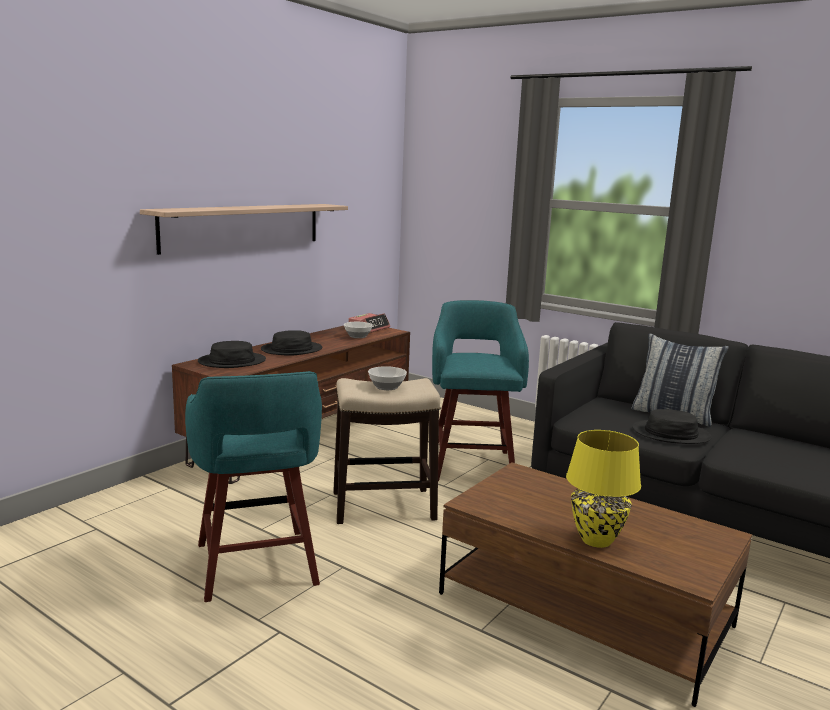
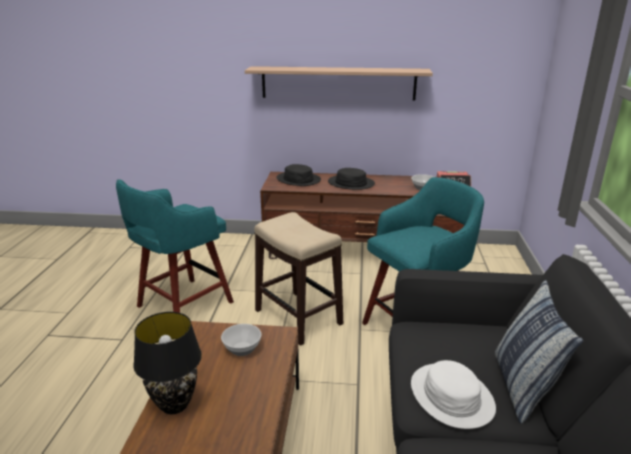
camera: 60 degrees right, 10 degrees up
(387, 387) = (296, 229): bowl -> bowl (242, 349)
(597, 540) = (175, 405): yellow table lamp -> black table lamp
(671, 434) = (451, 396): black hat -> white hat

